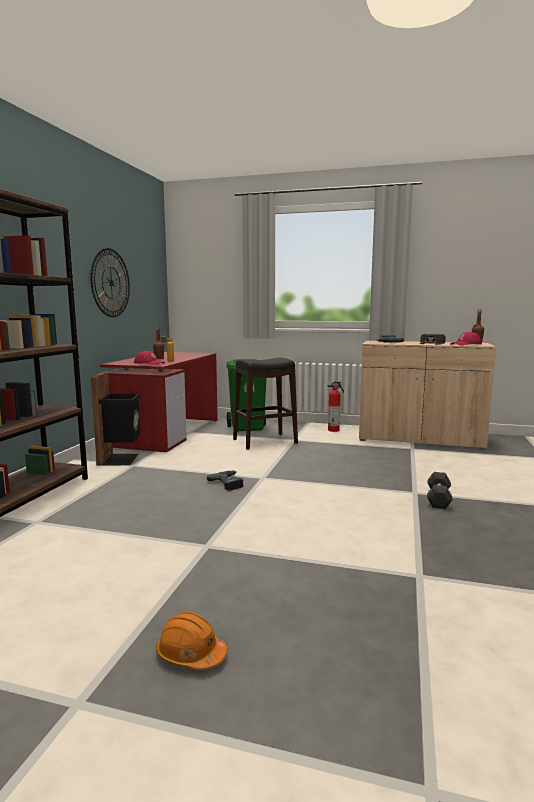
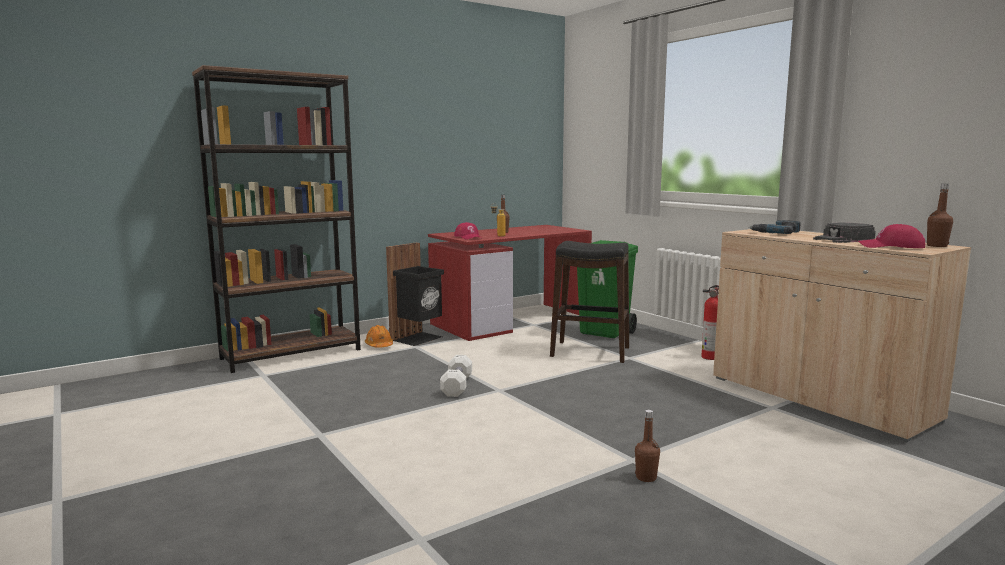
camera: 40 degrees right, 0 degrees up
(111, 283) = (456, 145): wall clock -> none
(190, 654) = (149, 505): orange hard hat -> orange hard hat (379, 345)
(229, 483) = (457, 386): power drill -> white dumbbell
(438, 499) = (646, 477): black dumbbell -> brown bottle

